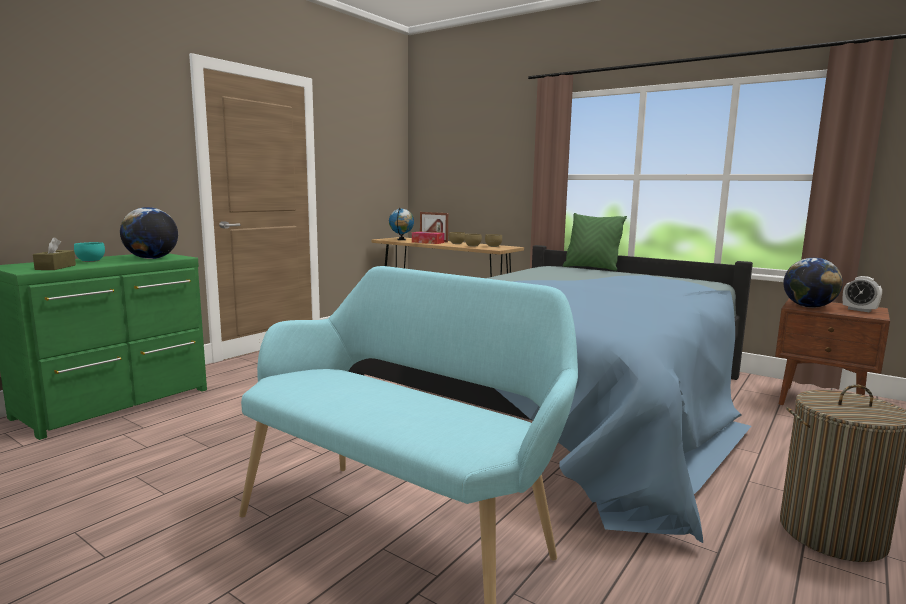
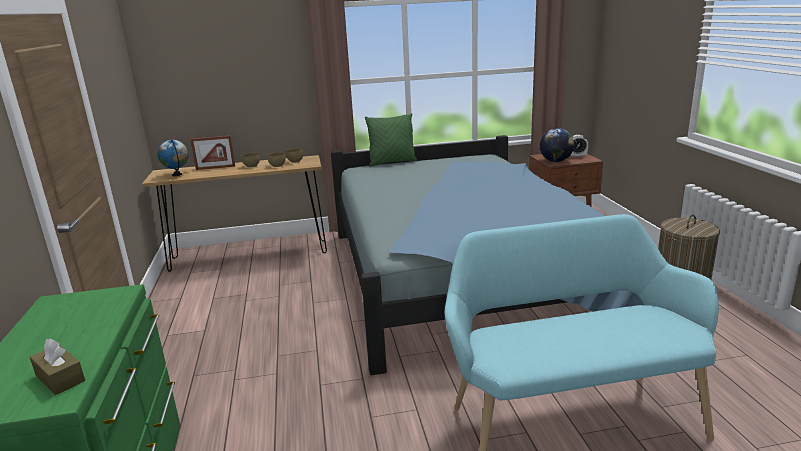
camera: 45 degrees left, 10 degrees up
(92, 261) = (42, 348): turquoise bowl -> none
(151, 258) = (101, 309): globe -> none
(428, 242) = (219, 172): tissue box -> none

